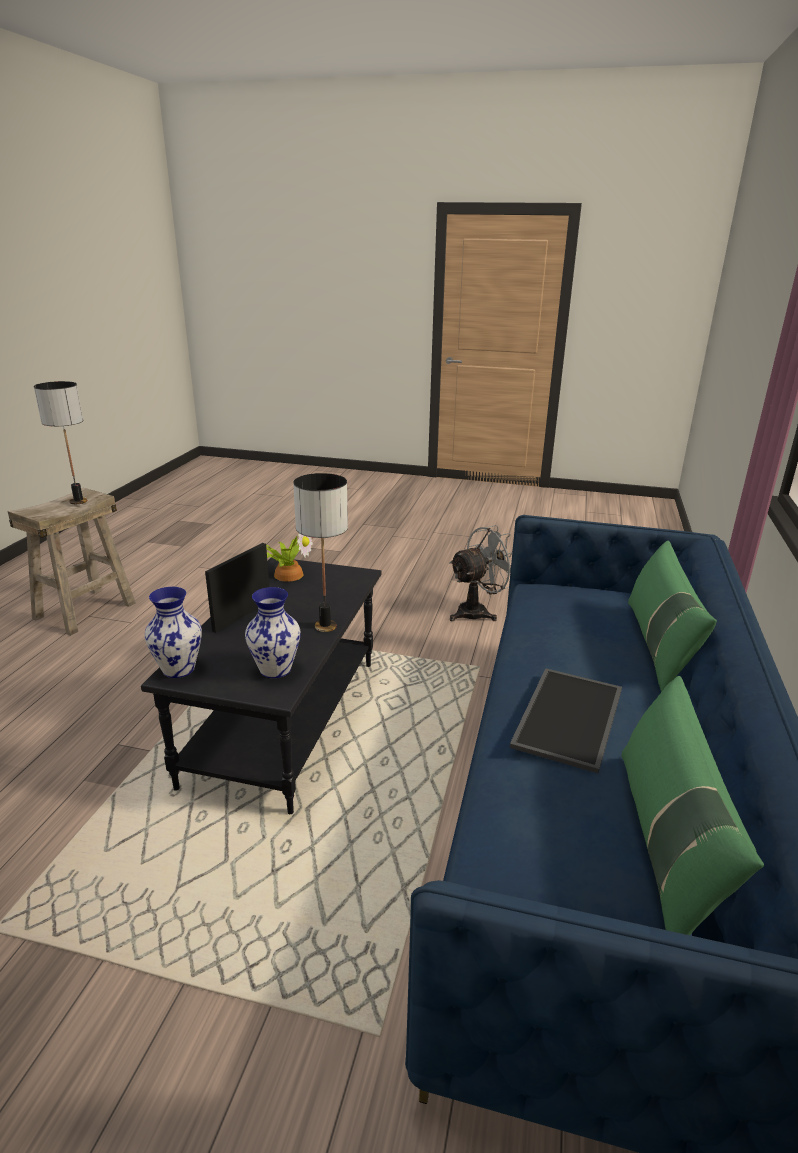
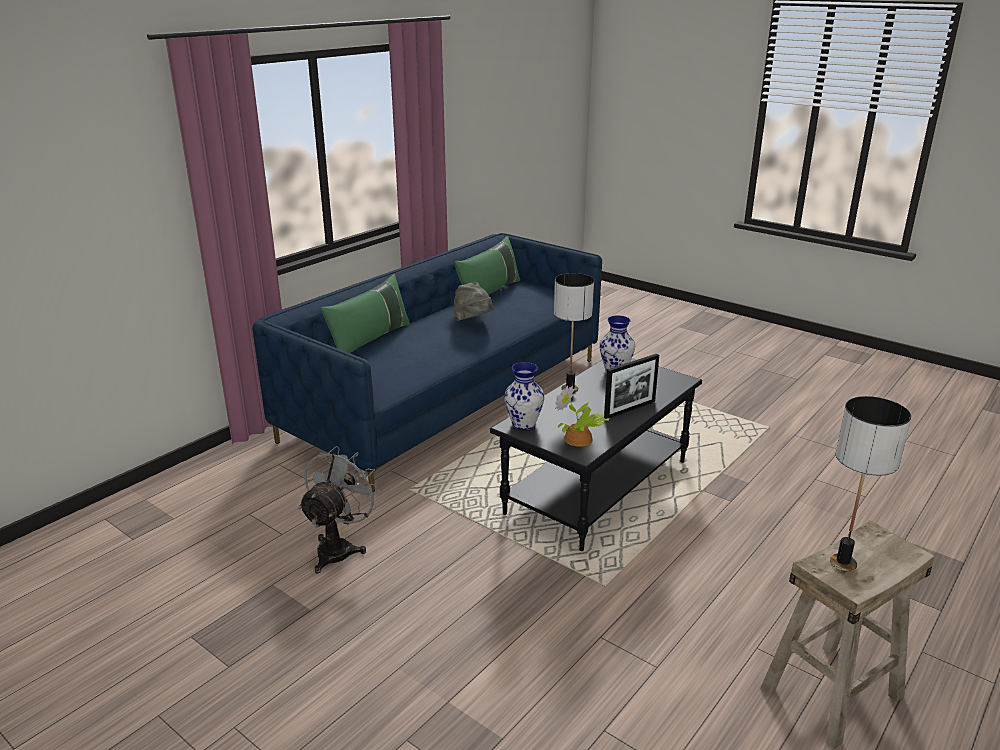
camera: 155 degrees left, 0 degrees up
(178, 668) = (678, 382): vase -> vase (523, 424)
(478, 612) = (340, 548): grey fan -> grey fan turned 120 degrees clockwise
(570, 719) = (473, 322): tray -> grey hat

